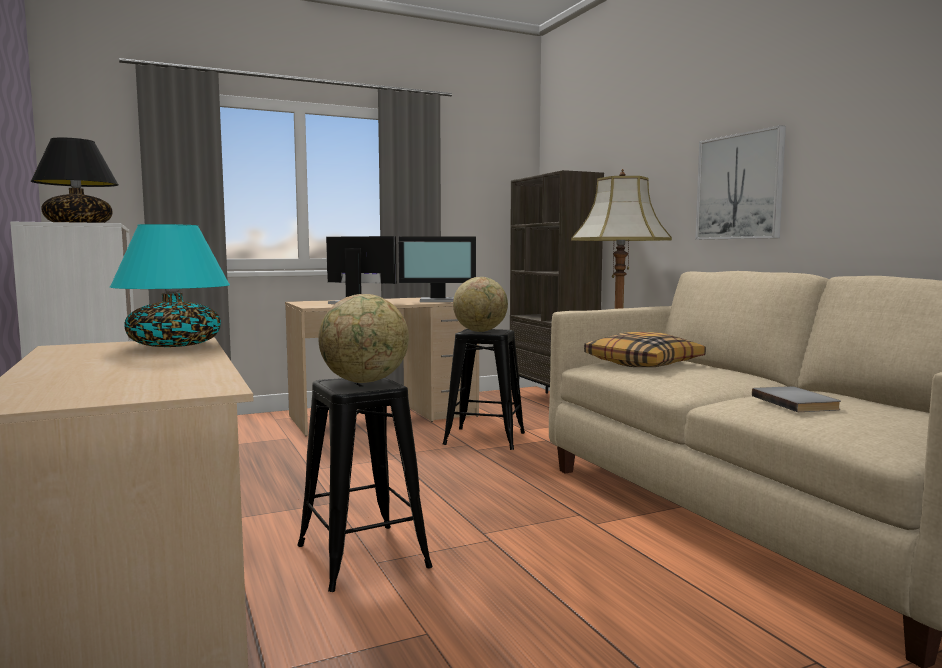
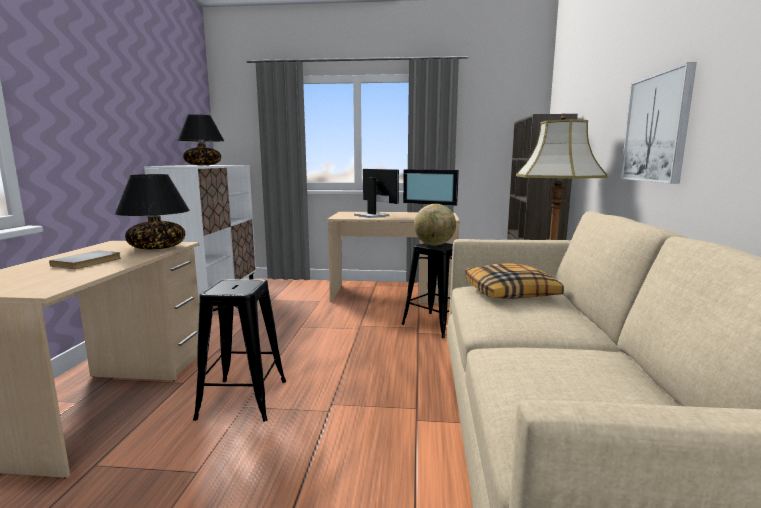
camera: 30 degrees right, 5 degrees up
(175, 345) = (157, 247): turquoise table lamp -> black table lamp
(365, 382) = (241, 285): globe -> none
(797, 402) = (546, 369): grey book -> grey book (89, 262)

